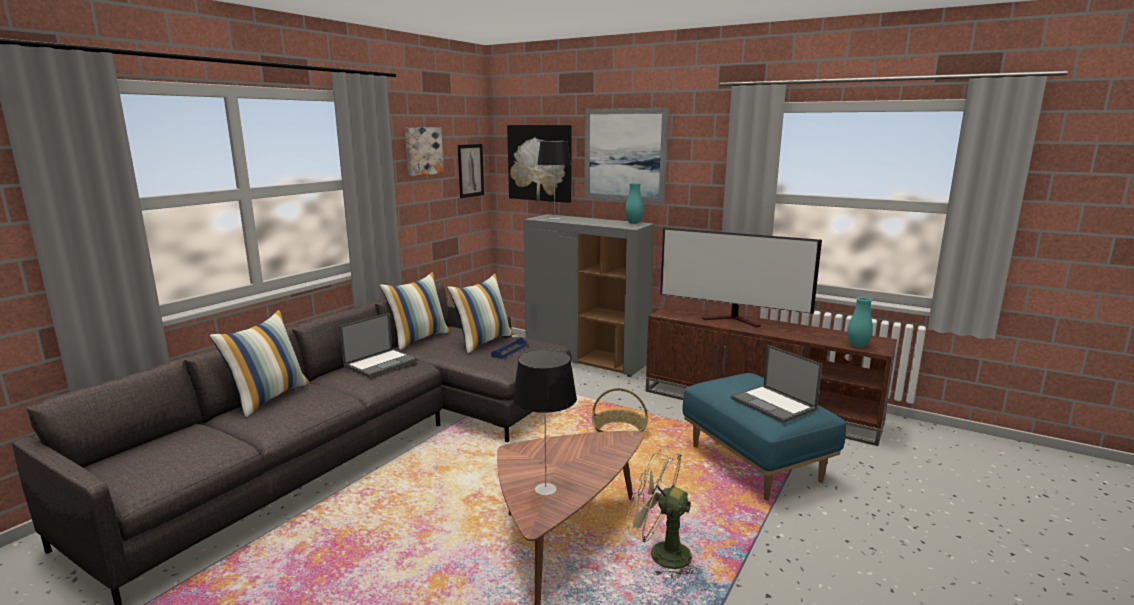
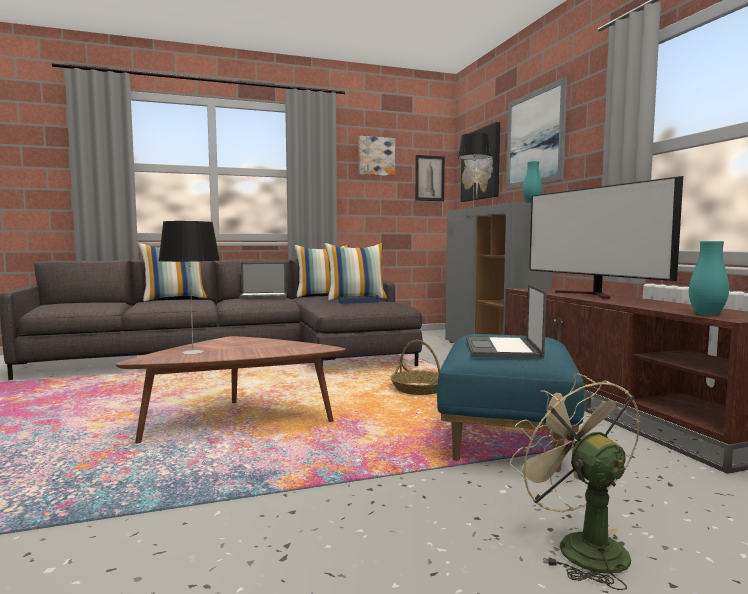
camera: 40 degrees right, 10 degrees down
(660, 554) = (274, 454): beige fan -> beige fan (579, 546)

